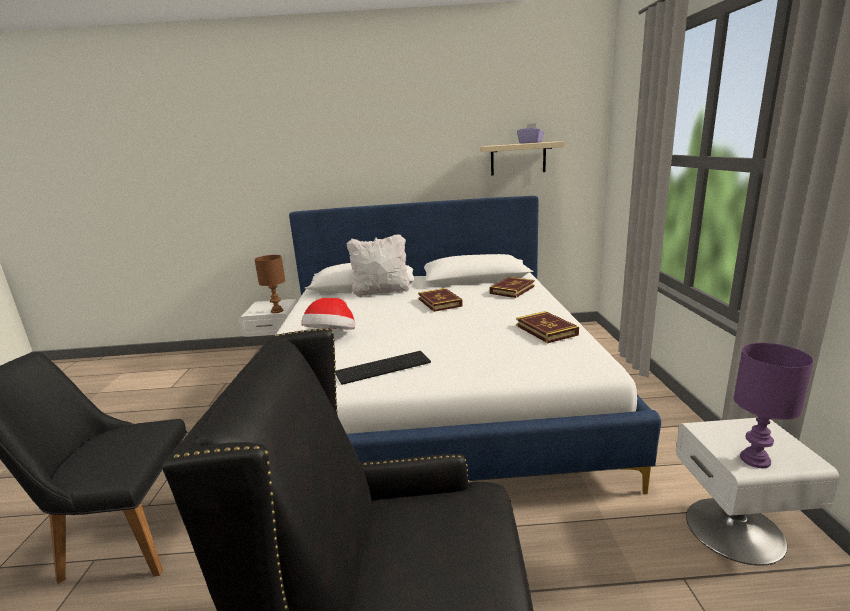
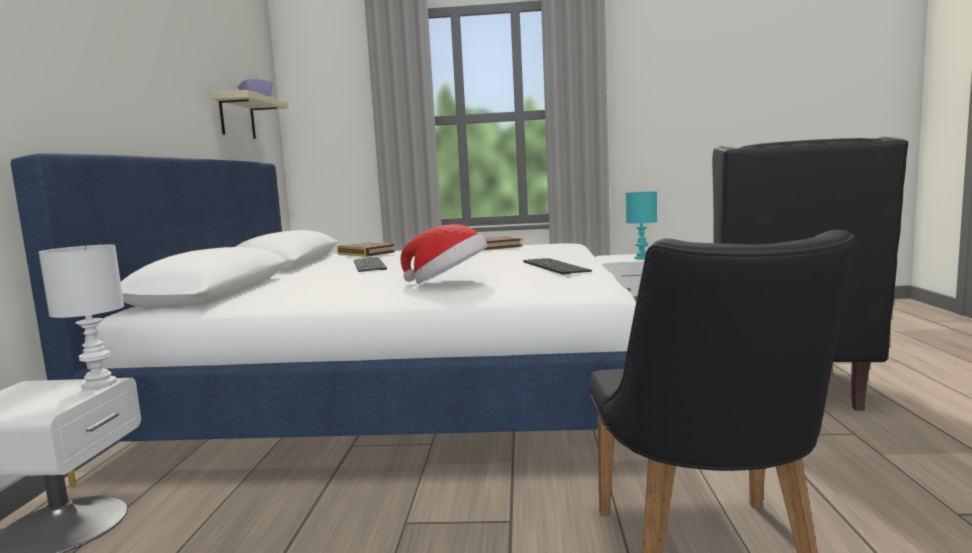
camera: 85 degrees left, 10 degrees down
(277, 311) = (97, 384): brown table lamp -> white table lamp
(381, 292) = (271, 282): white pillow -> none
(439, 302) = (371, 265): book -> keyboard
(754, 460) = (642, 258): purple table lamp -> turquoise table lamp

